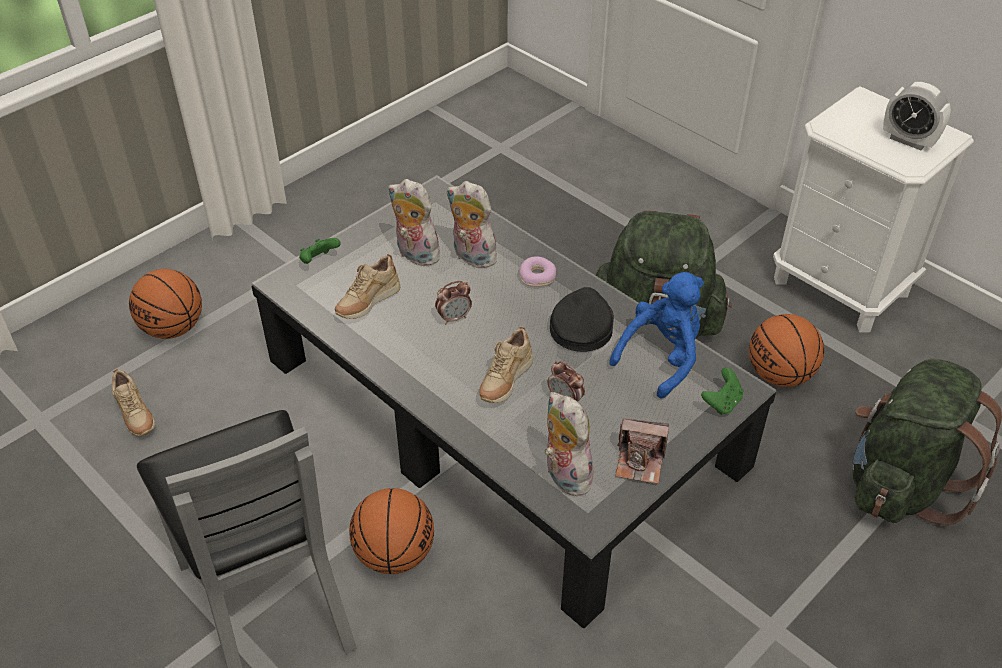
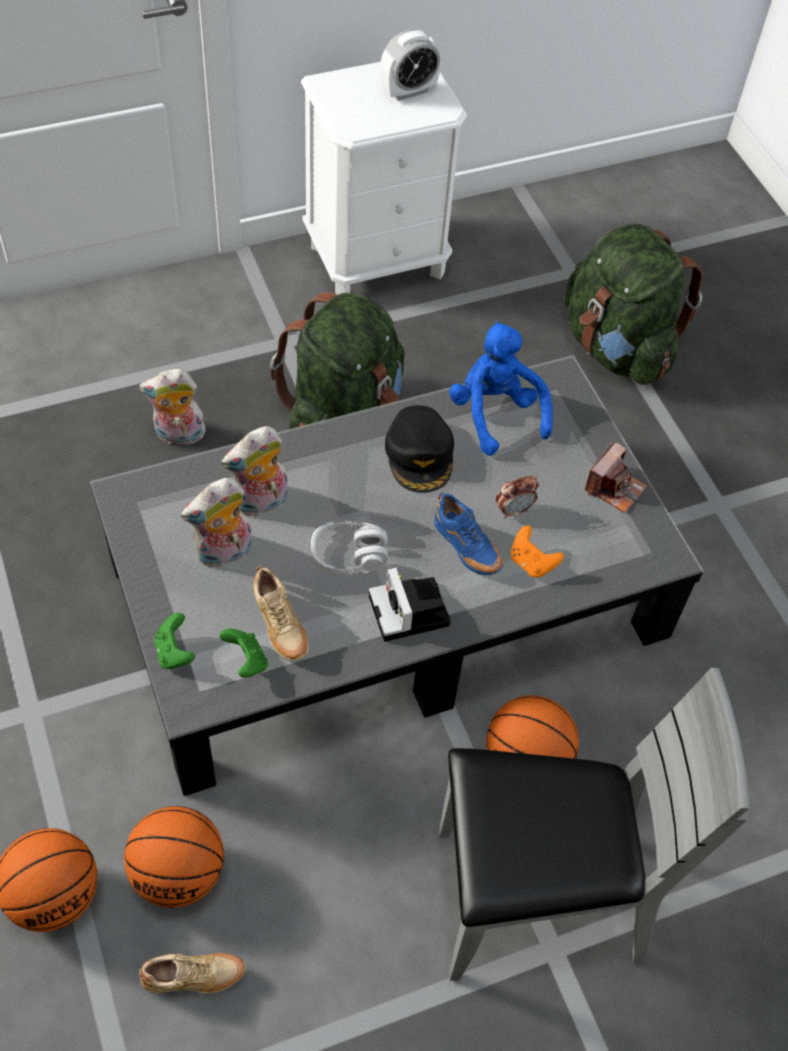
camera: 70 degrees left, 10 degrees up
(421, 369) = (411, 613): none -> camera
(454, 318) = (349, 556): alarm clock -> grey headphones
(505, 382) = (466, 549): beige shoe -> blue shoe
(517, 428) = (531, 563): none -> orange game controller
(537, 277) = (327, 460): donut -> none
(564, 475) = (605, 550): plush toy -> plush toy (178, 436)
(581, 326) = (420, 455): black cap -> black cap turned 135 degrees counterclockwise
(722, 403) = (572, 398): green game controller -> green game controller (246, 661)
(779, 375) = (459, 359): basketball -> basketball (178, 873)

